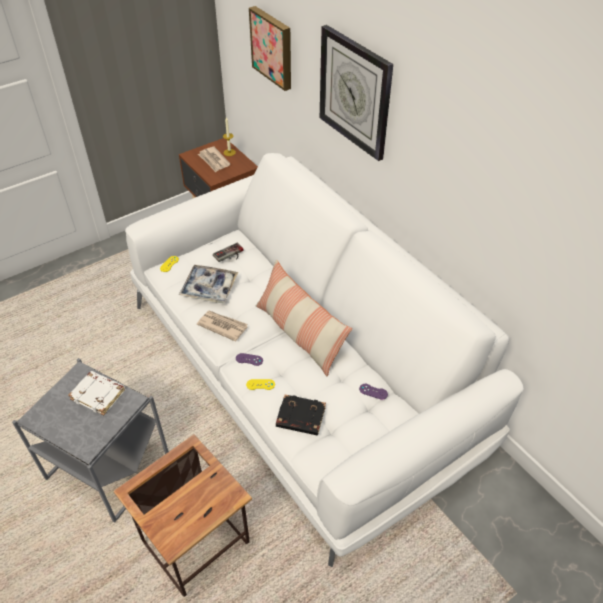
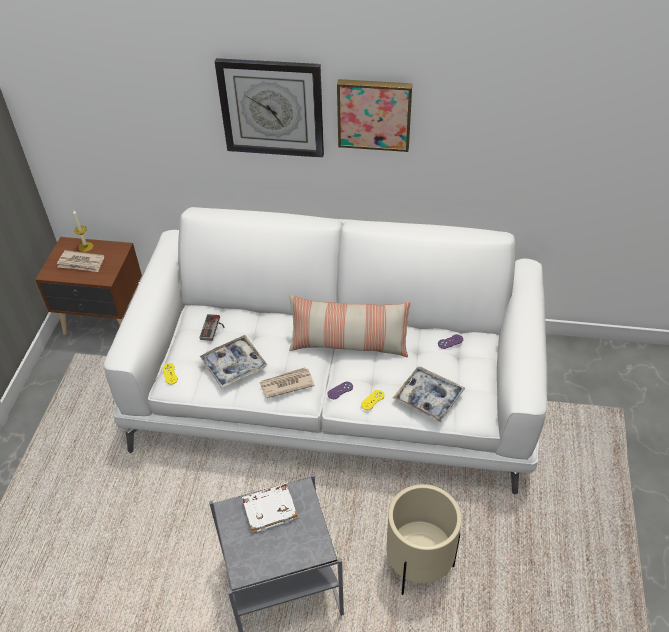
camera: 45 degrees left, 0 degrees up
(197, 542) = (418, 566): side table -> beige planter
(273, 47) = (130, 108): picture -> picture (374, 113)
(300, 418) = (428, 398): black book -> tray

